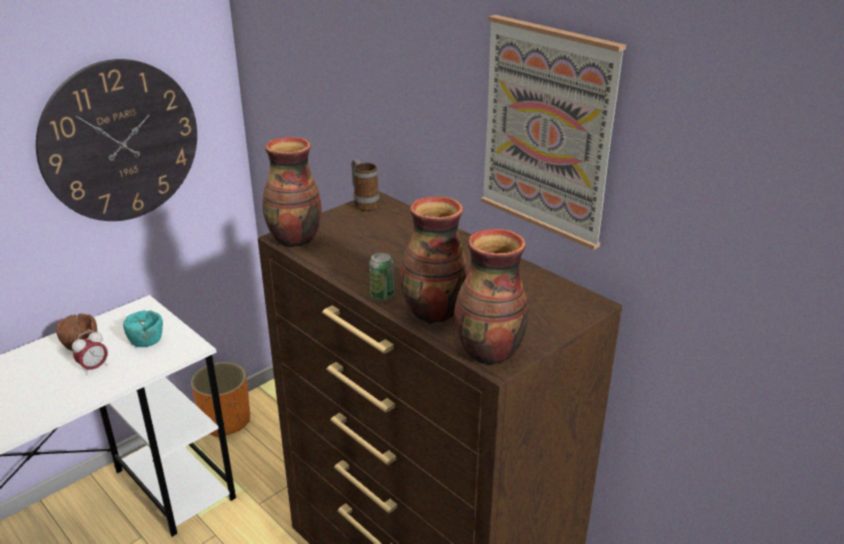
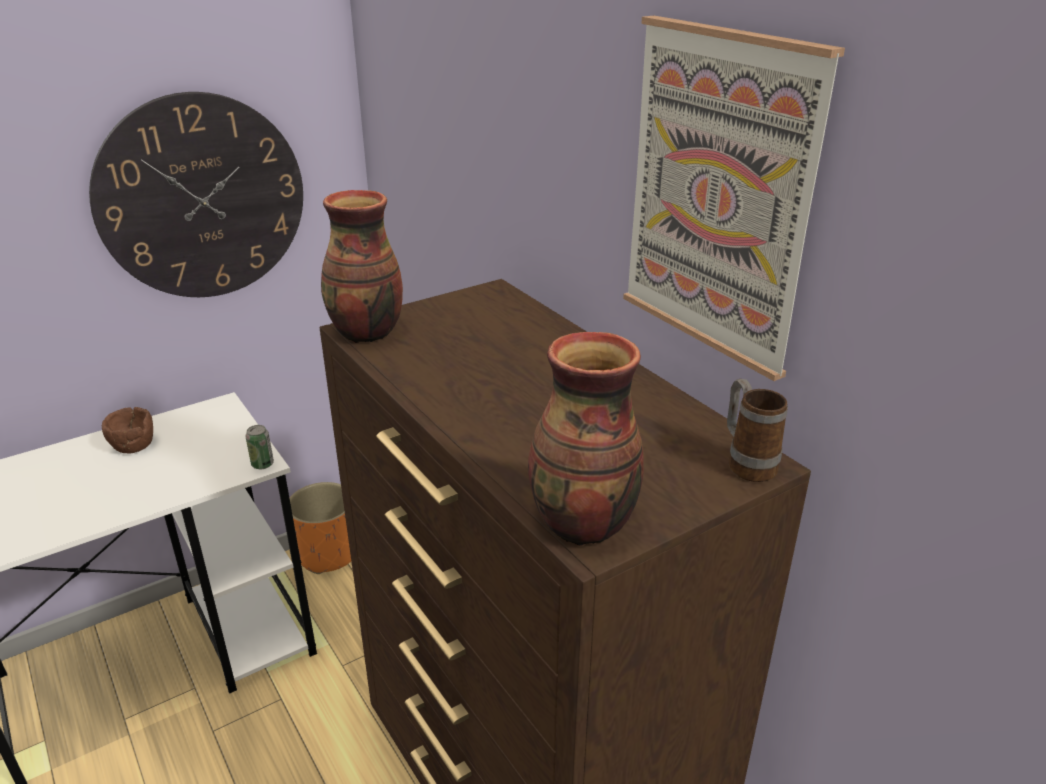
camera: 10 degrees right, 0 degrees up
(94, 368) = (138, 476): alarm clock -> none
(147, 341) = (211, 449): turquoise bowl -> none
(364, 203) = (476, 294): mug -> mug (746, 462)
(382, 295) = (454, 421): can -> can (262, 464)
(433, 313) = (518, 453): vase -> none

